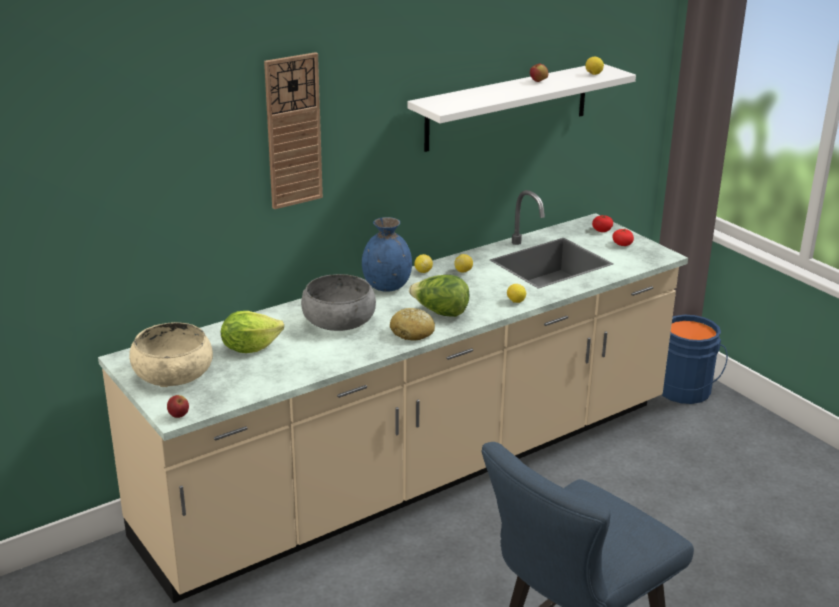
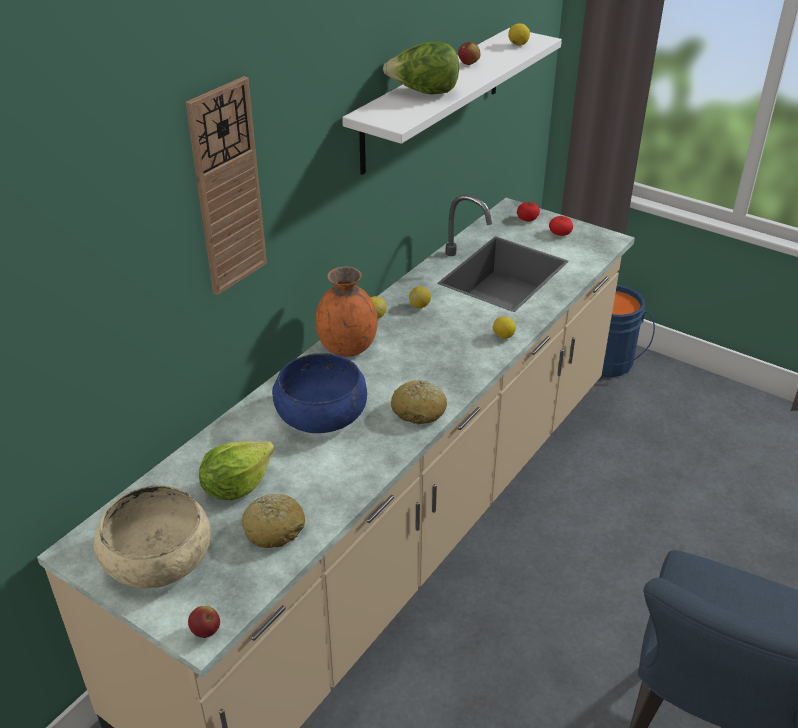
camera: 20 degrees left, 10 degrees up
(259, 375) = (274, 529): none -> bread
(338, 320) = (321, 412): grey bowl -> blue bowl
(387, 286) = (347, 347): blue vase -> orange vase
(440, 313) = (432, 373): lettuce -> lettuce (424, 93)

